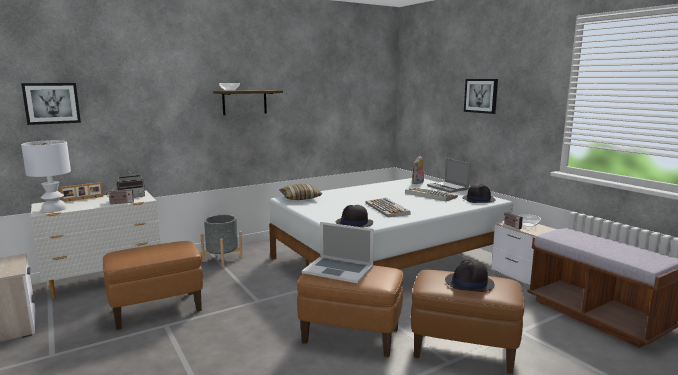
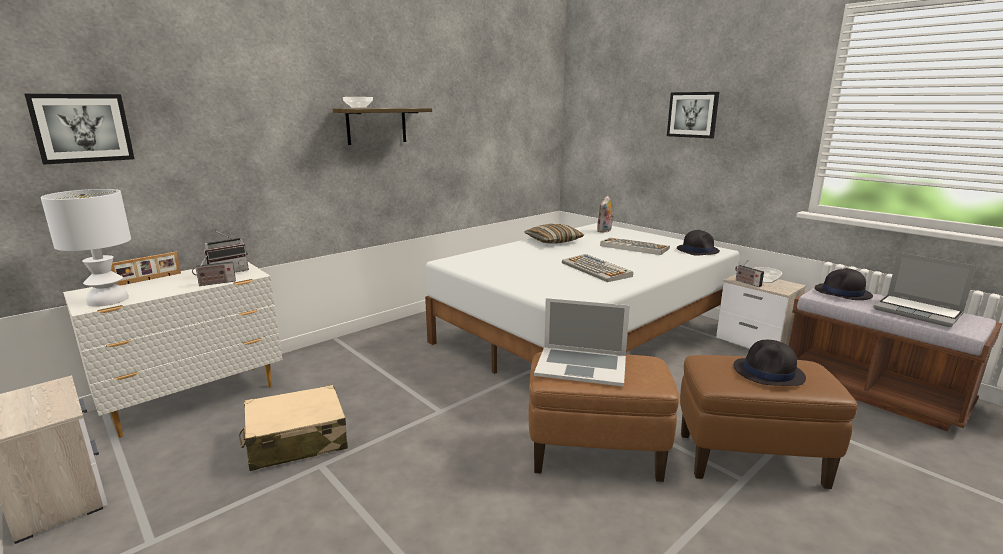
camera: 10 degrees left, 5 degrees up
(157, 310) = (296, 441): brown ottoman -> beige suitcase
(222, 259) = (361, 350): grey planter -> none
(300, 198) = (468, 259): pillow -> pillow (553, 241)
(354, 223) = (570, 294): black hat -> black hat (842, 293)
(448, 188) = (647, 236): laptop -> laptop (918, 312)

